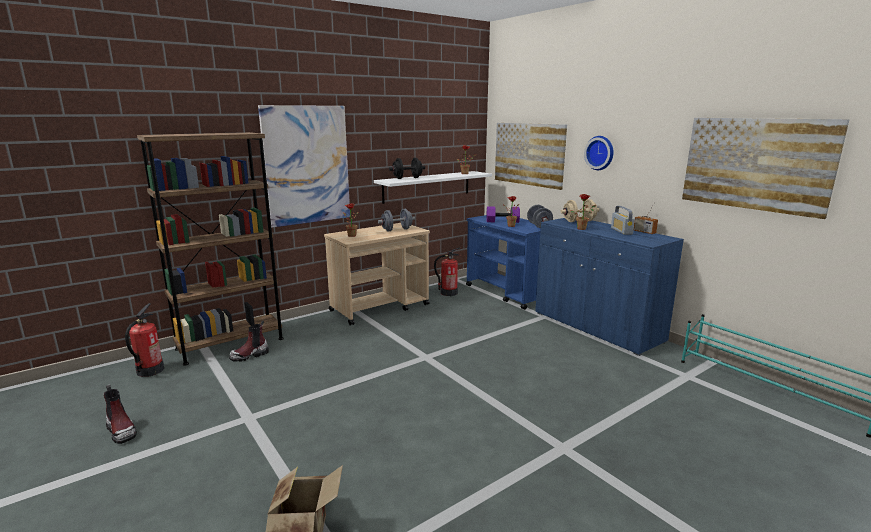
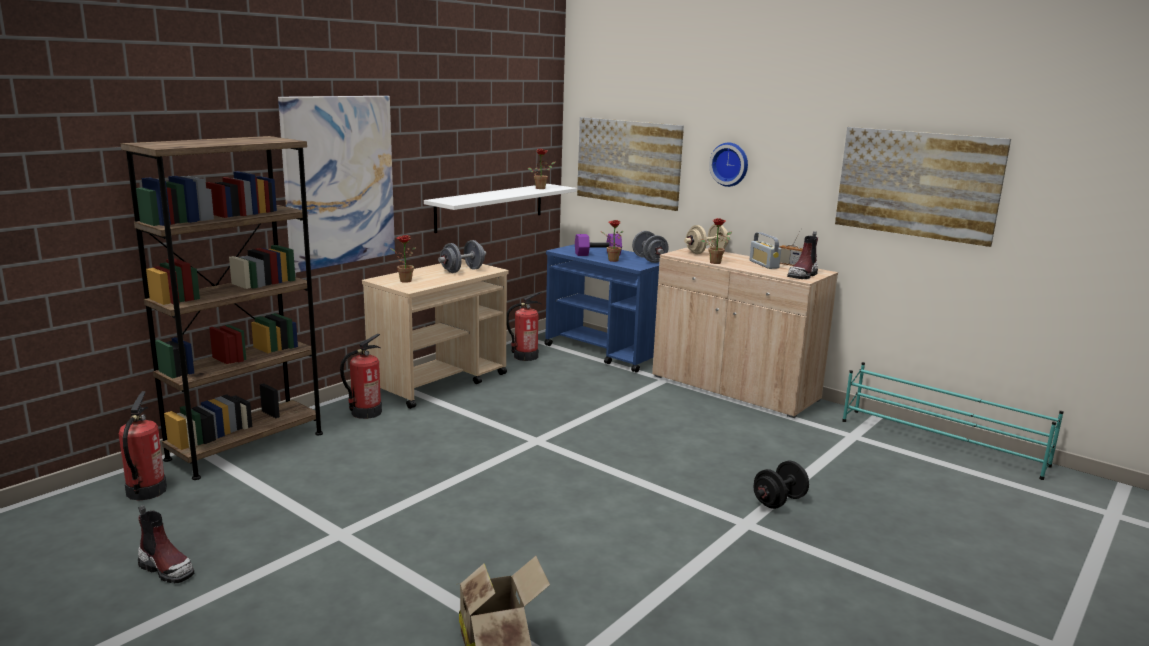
camera: 15 degrees left, 0 degrees up
(250, 355) = (287, 459): boot -> boot (802, 275)
(319, 326) = (366, 412): none -> fire extinguisher
(407, 178) = (469, 196): black dumbbell -> black dumbbell (779, 501)
(596, 327) = (734, 388): blue cabinet -> beige cabinet

